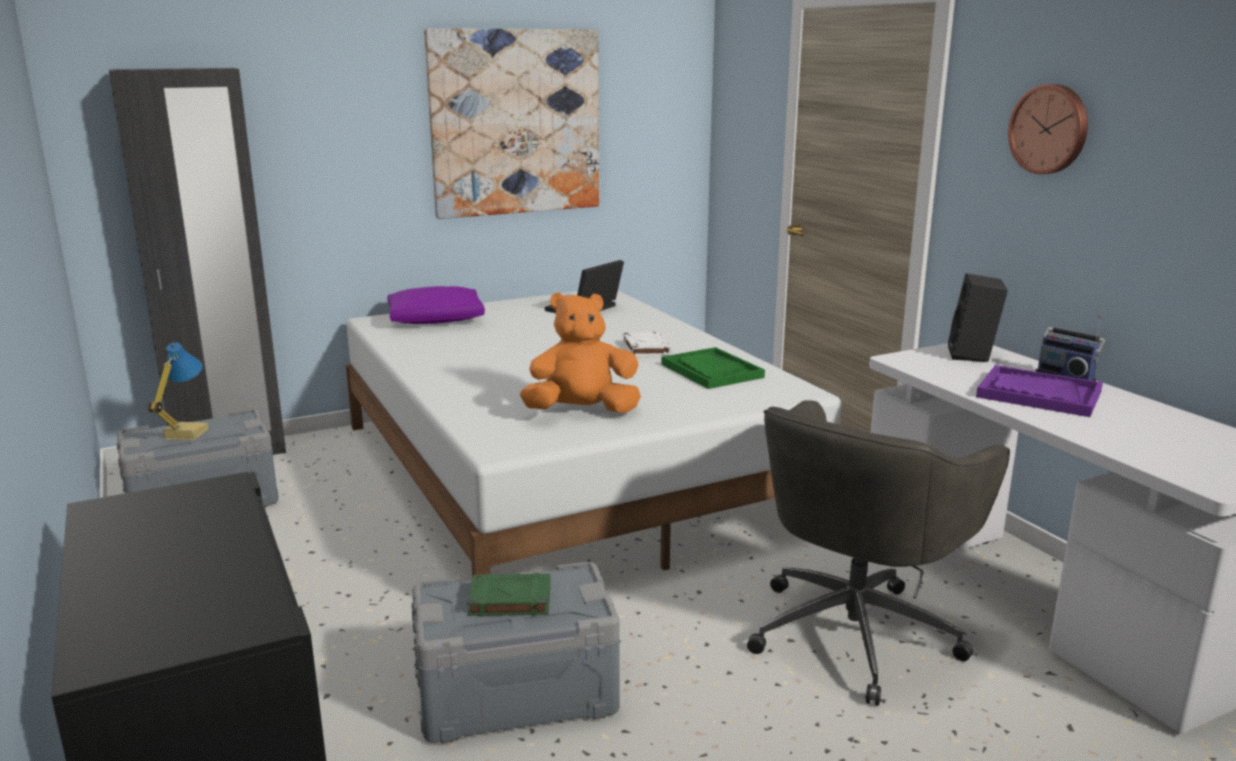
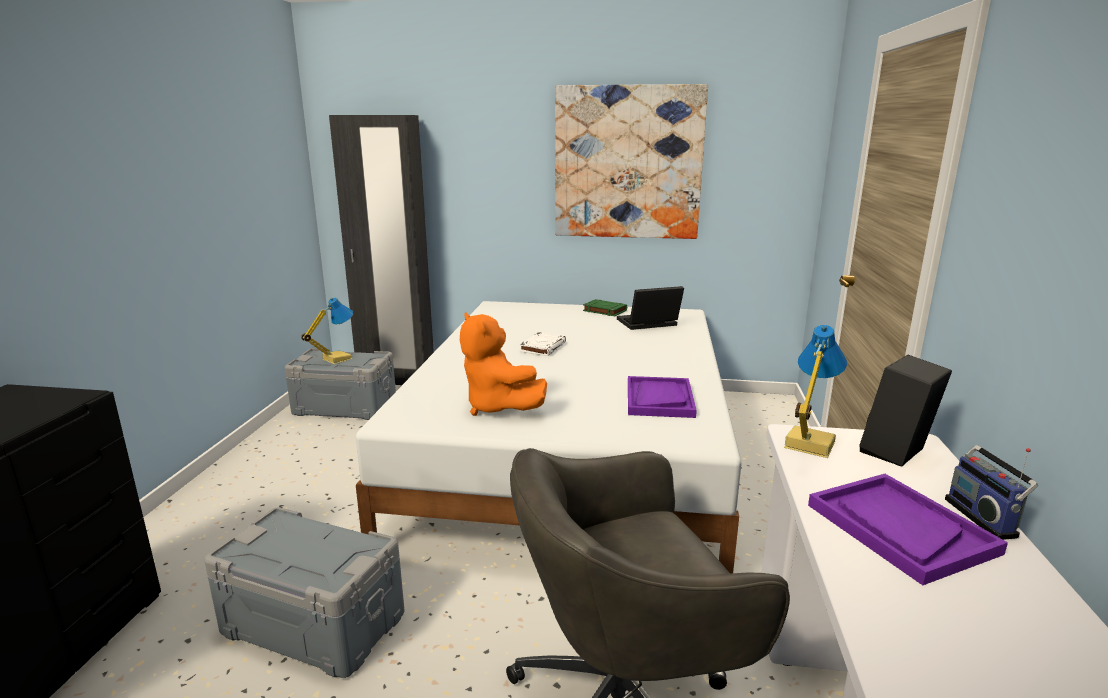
camera: 35 degrees right, 0 degrees up
(437, 319) = (532, 312): purple pillow -> none
(509, 600) = (304, 546): green book -> green book (604, 310)
(581, 411) = (498, 407): orange plush toy -> orange plush toy turned 150 degrees counterclockwise
(645, 348) = (639, 366): white book -> white book (543, 347)
(711, 371) = (659, 399): green tray -> purple tray
(915, 363) = (807, 444): none -> table lamp
(1050, 129) = (1040, 182): wall clock -> none

